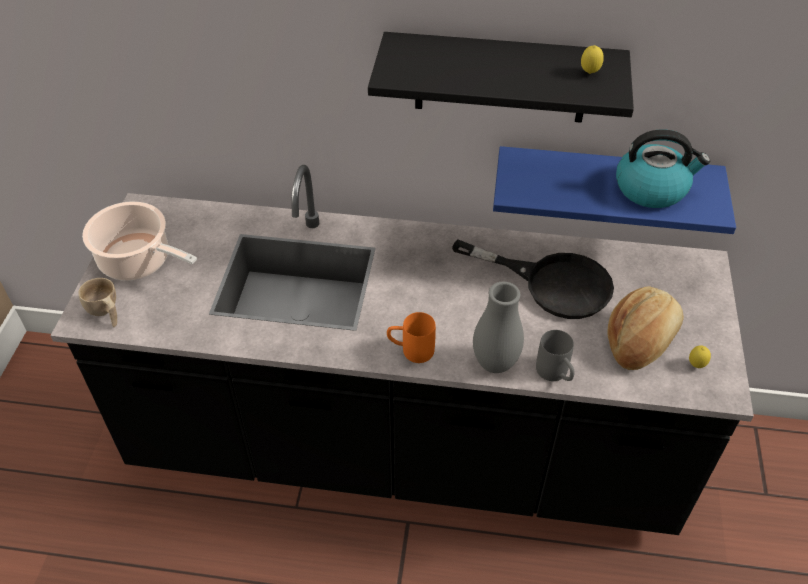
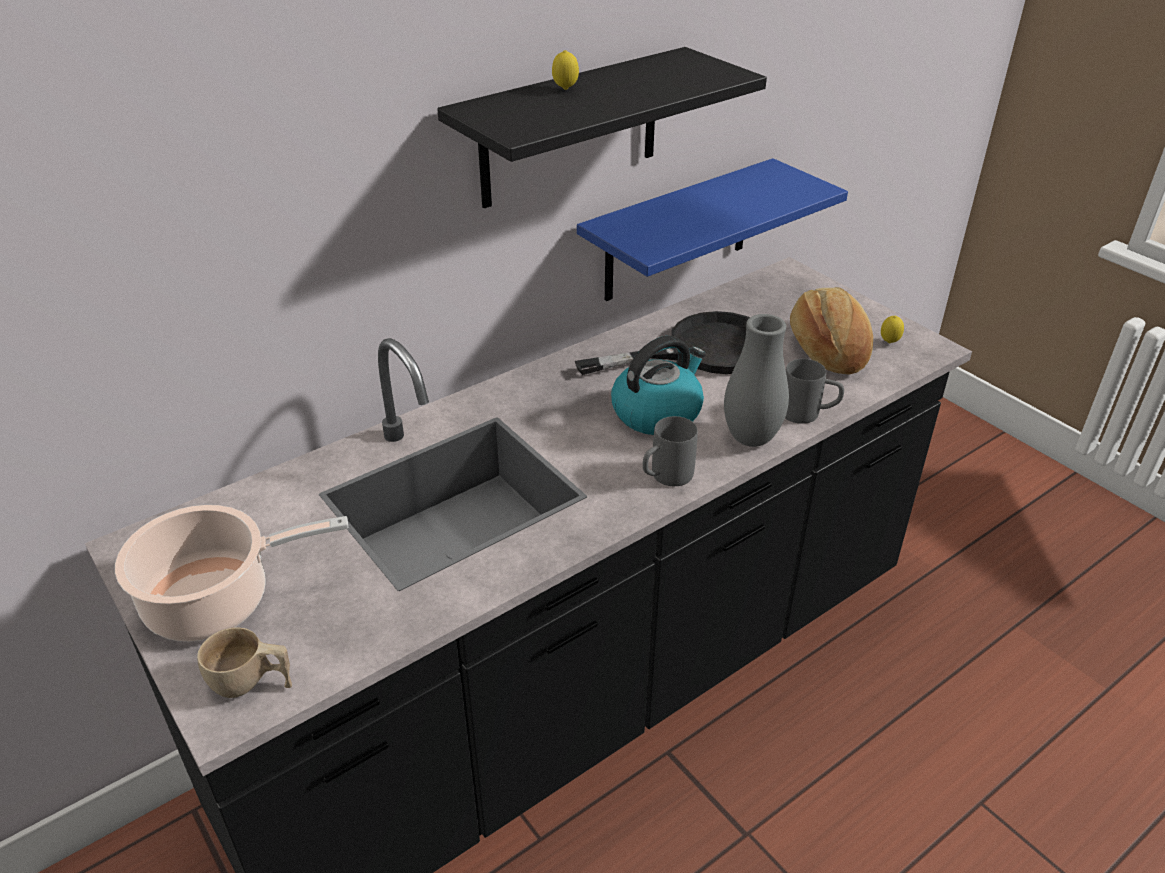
camera: 45 degrees left, 10 degrees down
(410, 350) = (665, 477): orange mug -> grey mug
(589, 73) = (687, 68): lemon -> lemon (565, 89)
(652, 188) = (750, 195): kettle -> kettle (657, 412)

